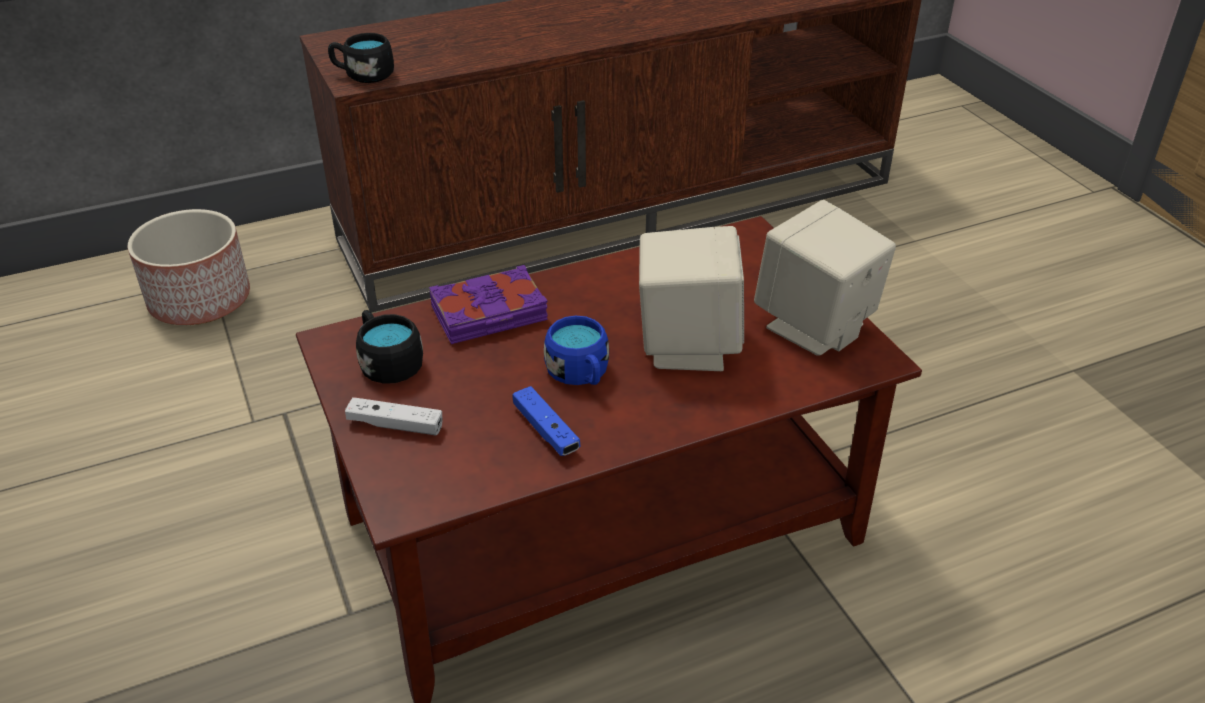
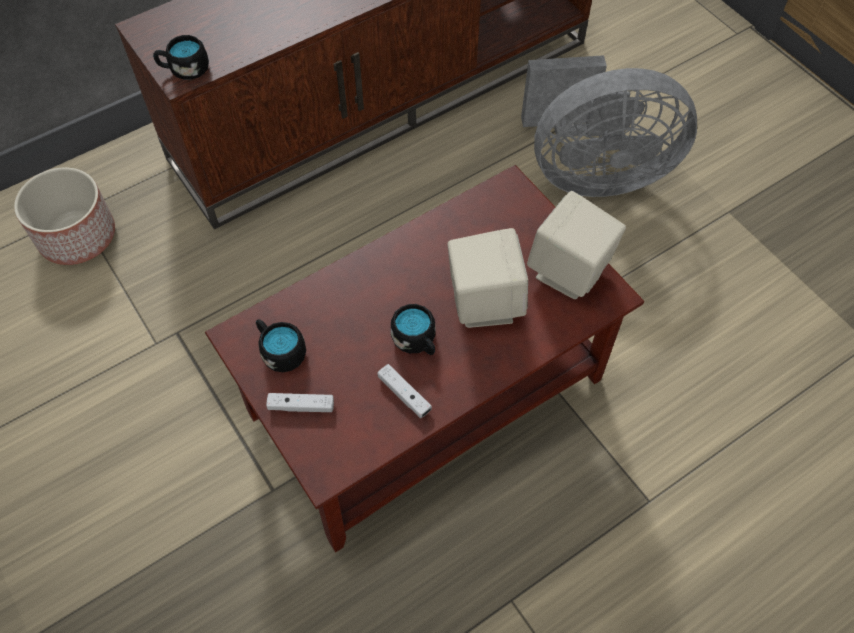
camera: 10 degrees left, 20 degrees up
(490, 314) = (340, 293): purple book -> none
(546, 430) = (404, 394): blue game controller -> white game controller
(580, 375) = (417, 341): blue mug -> black mug
(881, 309) = (591, 173): none -> grey fan

